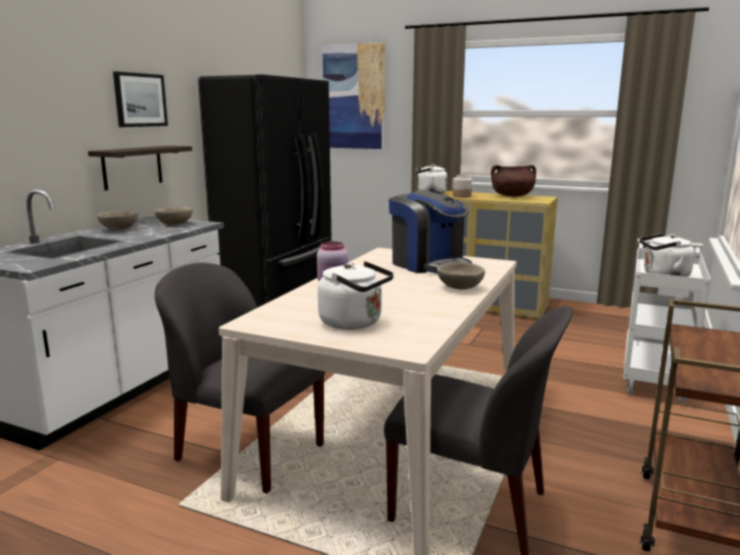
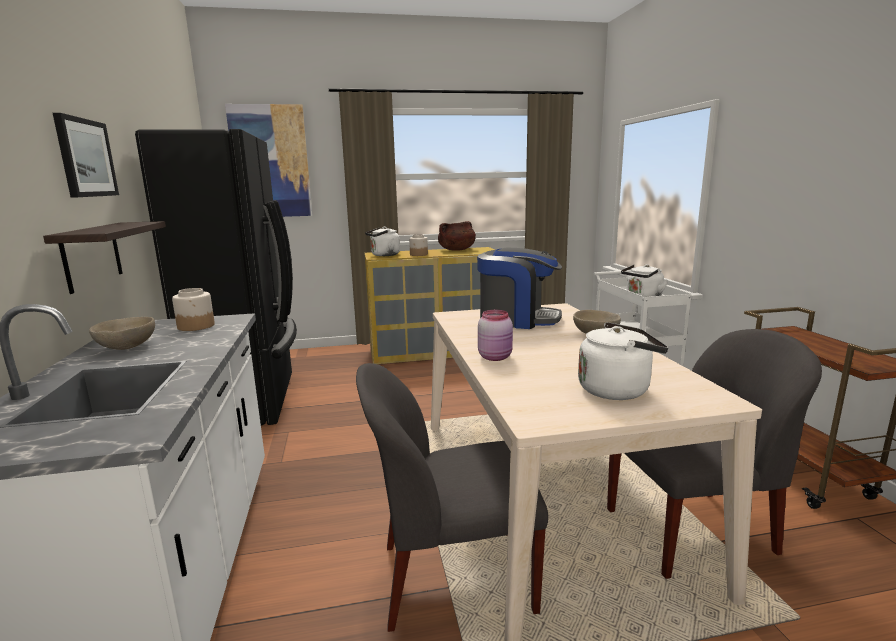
camera: 35 degrees left, 0 degrees up
(175, 224) = (196, 326): beige bowl -> jar

